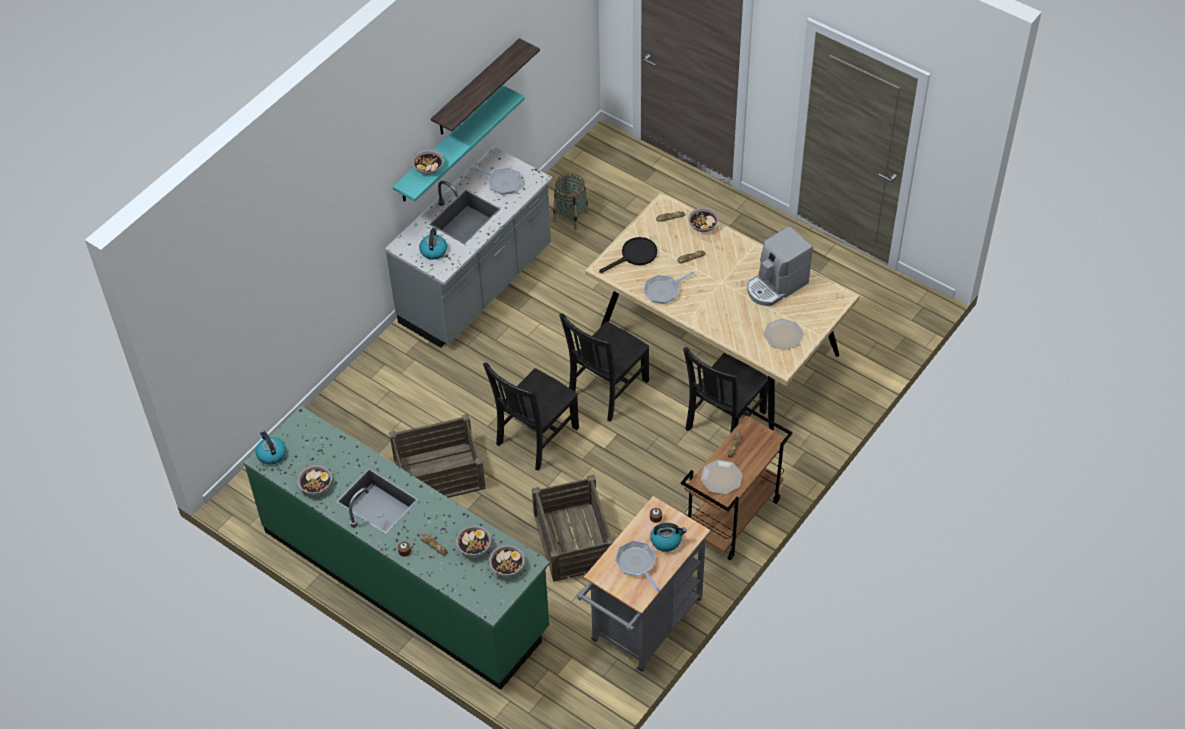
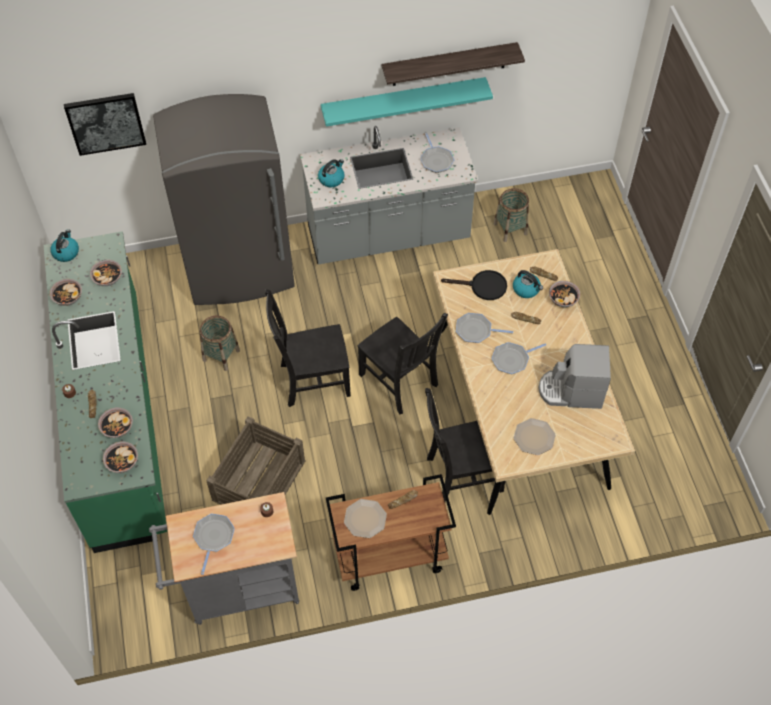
camera: 40 degrees right, 5 degrees up
(238, 310) = (105, 123): none -> picture
(377, 395) = (240, 268): none -> grey fridge
(428, 168) = (361, 106): bowl -> bowl (108, 278)
(438, 472) = (221, 355): crate -> basket
(606, 390) = (400, 382): black chair -> black chair turned 120 degrees counterclockwise
(666, 540) = (254, 537): kettle -> kettle (526, 289)
(711, 293) = (512, 360): none -> frying pan

